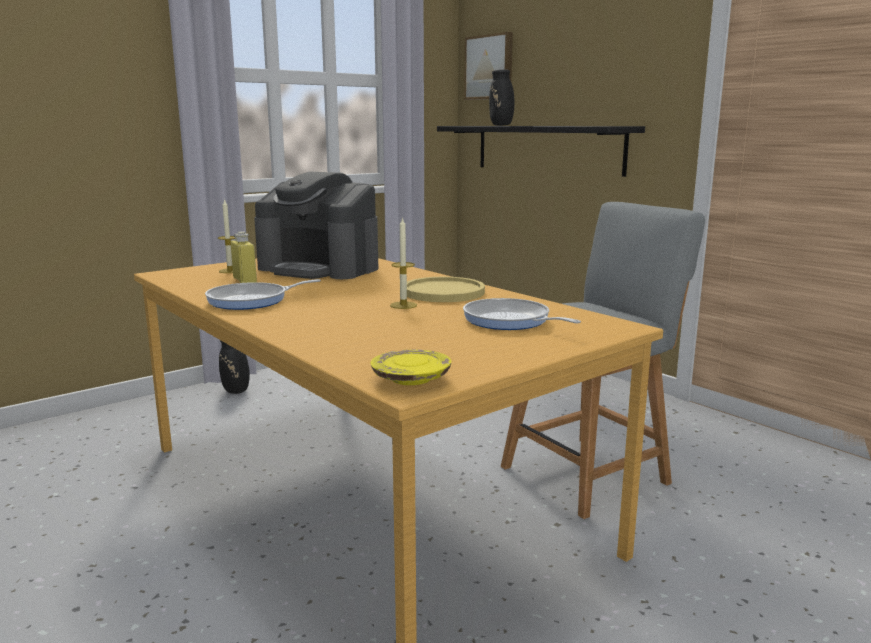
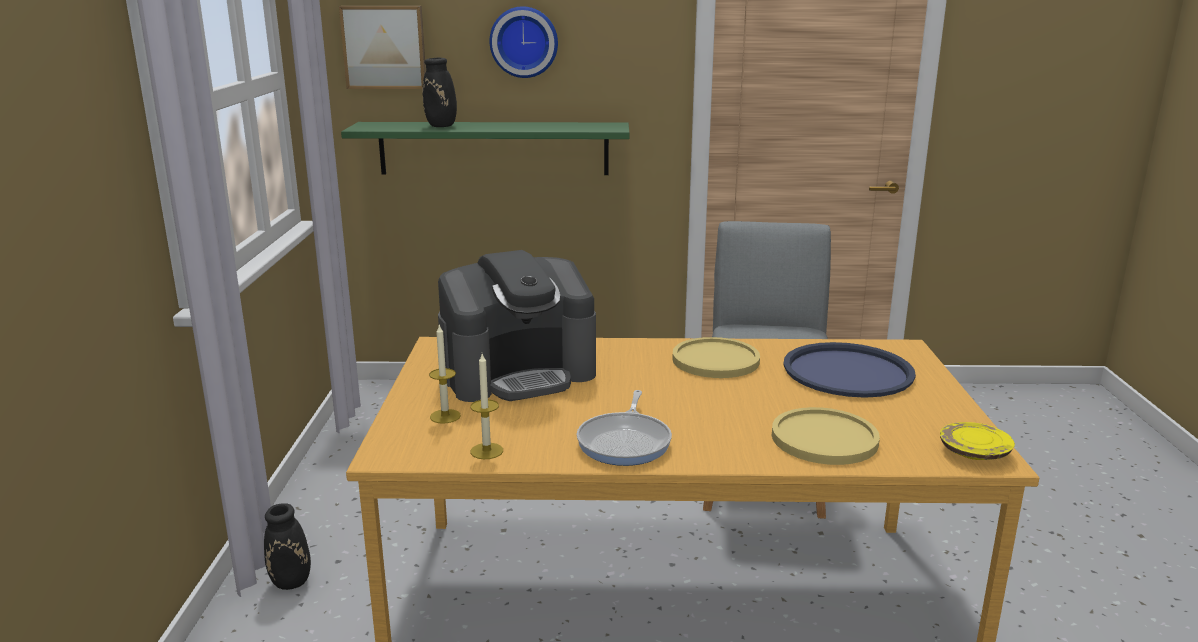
camera: 50 degrees left, 5 degrees up
(245, 281) = (518, 422): yellow bottle -> none
(348, 336) = (824, 438): none -> yellow plate
(403, 305) = (743, 388): candle -> candle (486, 451)
(510, 321) = (848, 371): frying pan -> blue tray
(547, 148) = (494, 148): black shelf -> green shelf
(573, 55) = (524, 42): none -> wall clock

